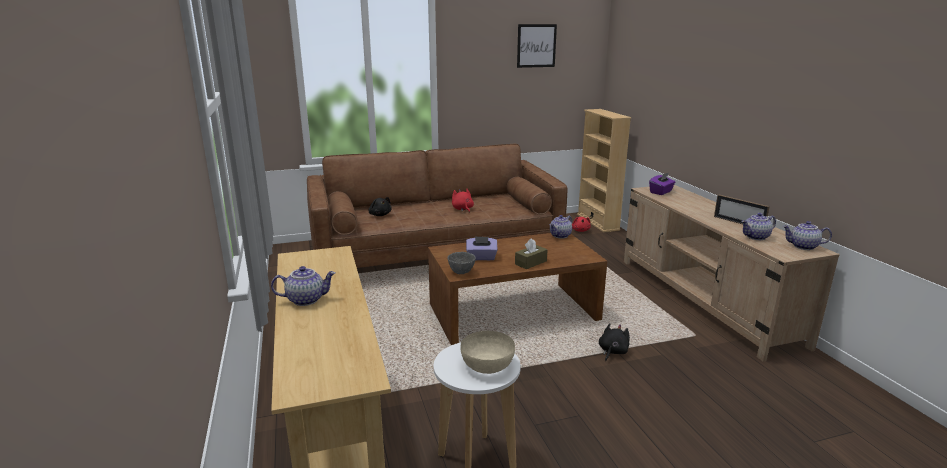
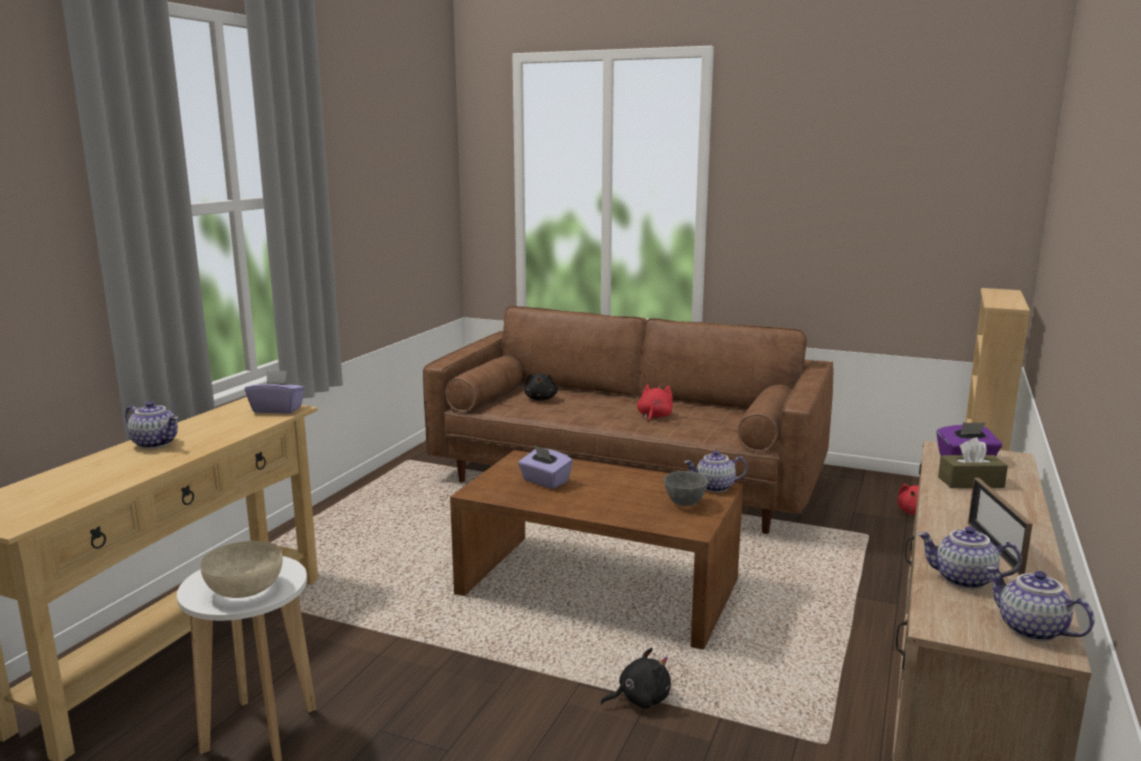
camera: 40 degrees right, 5 degrees down
(329, 254) = (277, 409): none -> purple tissue box
(461, 272) = (484, 490): grey bowl -> grey bowl (685, 503)
(530, 263) = (591, 508): brown tissue box -> brown tissue box (970, 482)
(536, 46) = (889, 166): picture -> none

